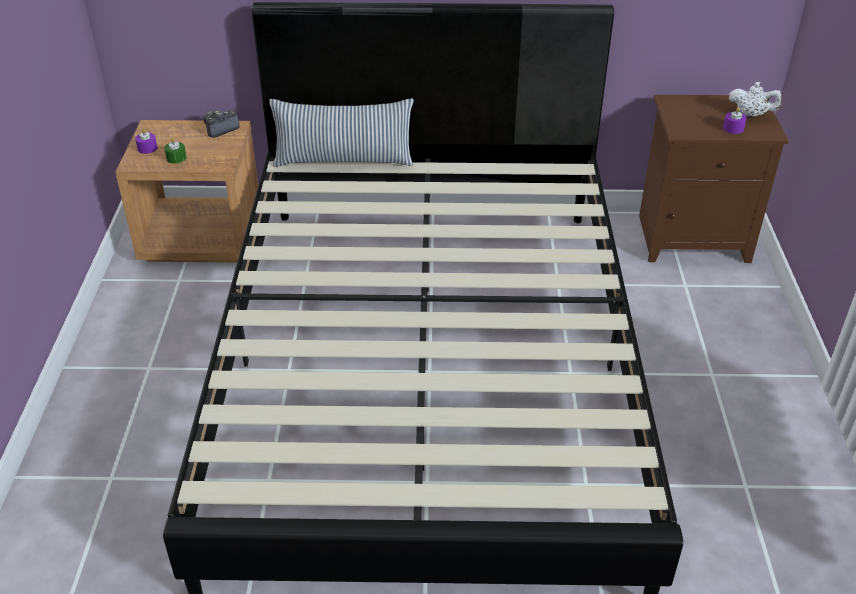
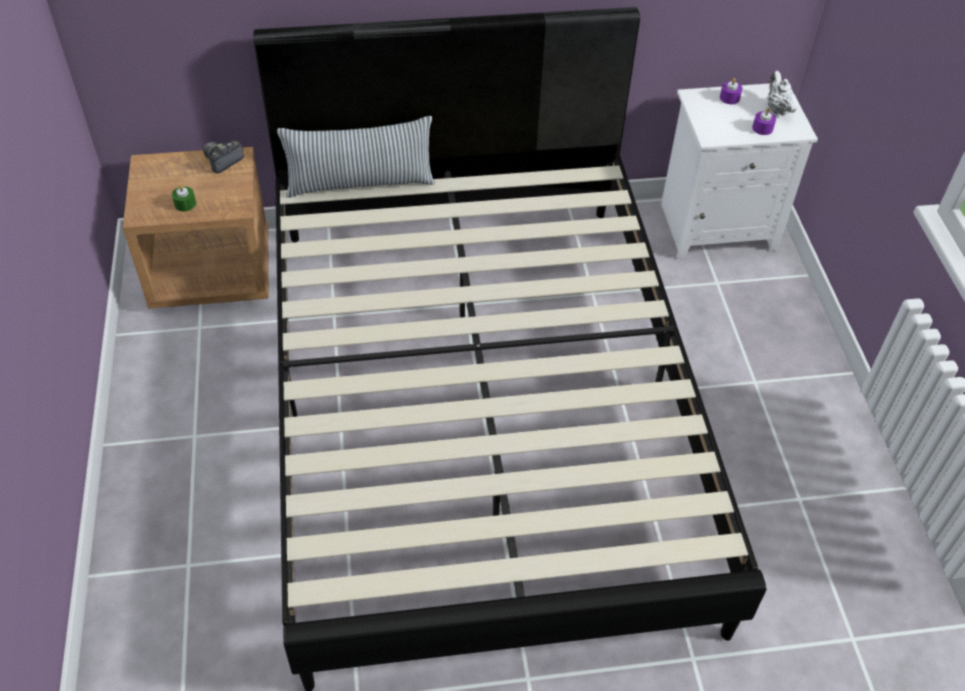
camera: 10 degrees left, 10 degrees up
(147, 148) = (149, 193): purple candle -> purple candle (729, 98)
(693, 238) = (718, 225): brown nightstand -> white nightstand
(751, 115) = (777, 109): white teapot -> white teapot turned 120 degrees counterclockwise

